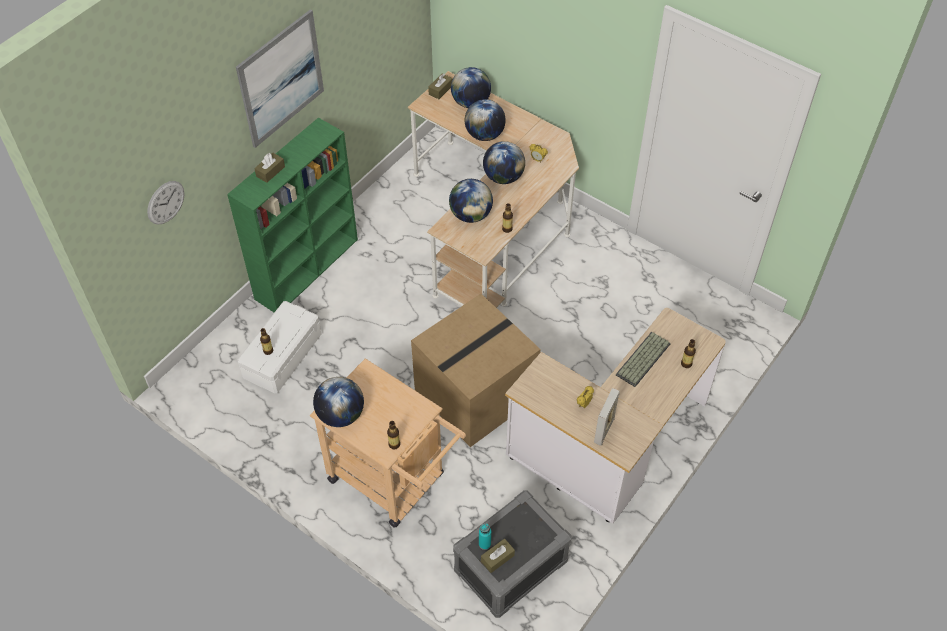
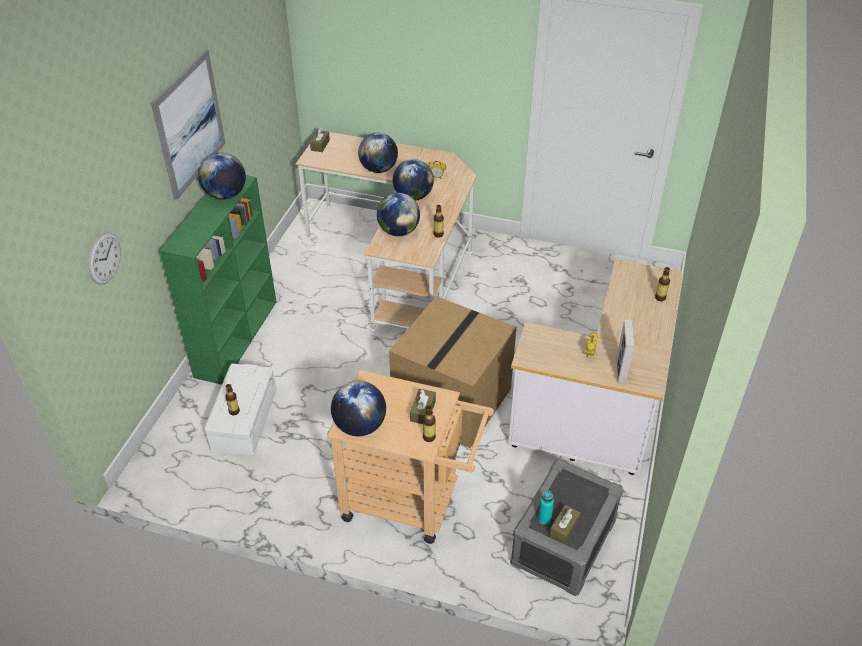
camera: 20 degrees left, 10 degrees down
(270, 171) = (197, 222): brown tissue box -> brown tissue box (423, 411)
(470, 103) = (353, 149): globe -> globe (225, 195)
(643, 360) = (621, 305): keyboard -> none

